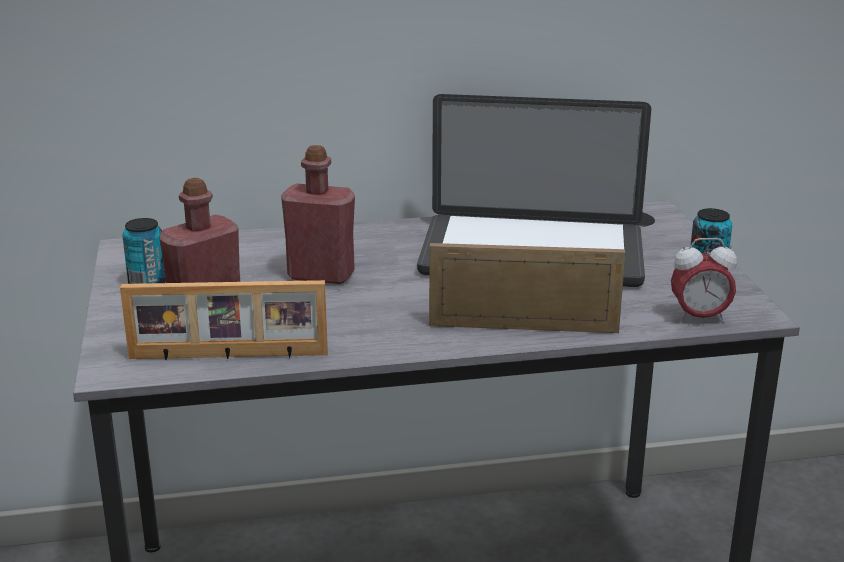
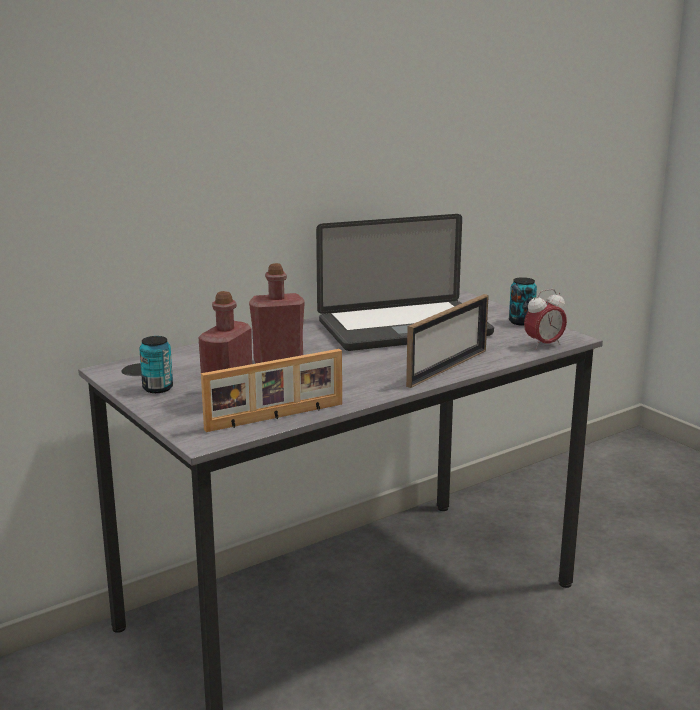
camera: 25 degrees left, 5 degrees down
(523, 327) = (447, 368): picture frame -> picture frame turned 150 degrees clockwise

